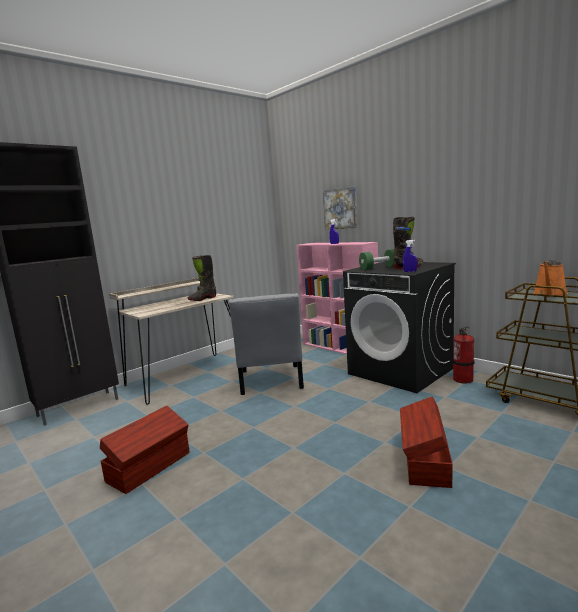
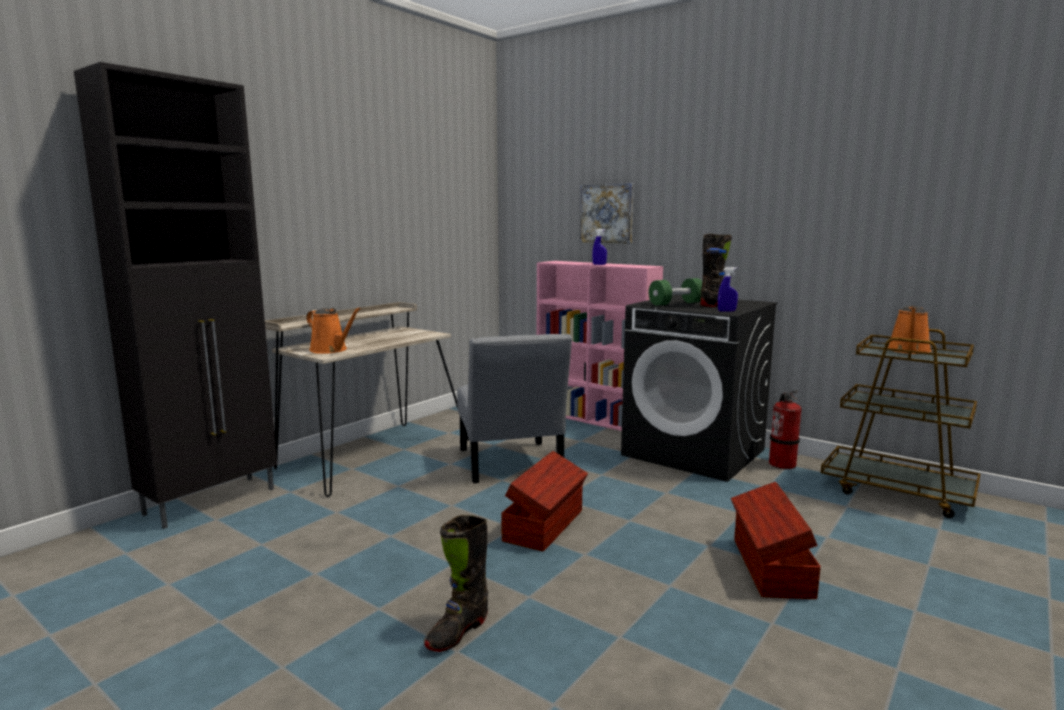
camera: 10 degrees left, 0 degrees up
(149, 310) = (331, 350): none -> orange watering can
(150, 467) = (379, 584): brown storage box -> brown storage box (545, 525)
(202, 299) = (404, 337): black boot -> black boot (457, 632)

